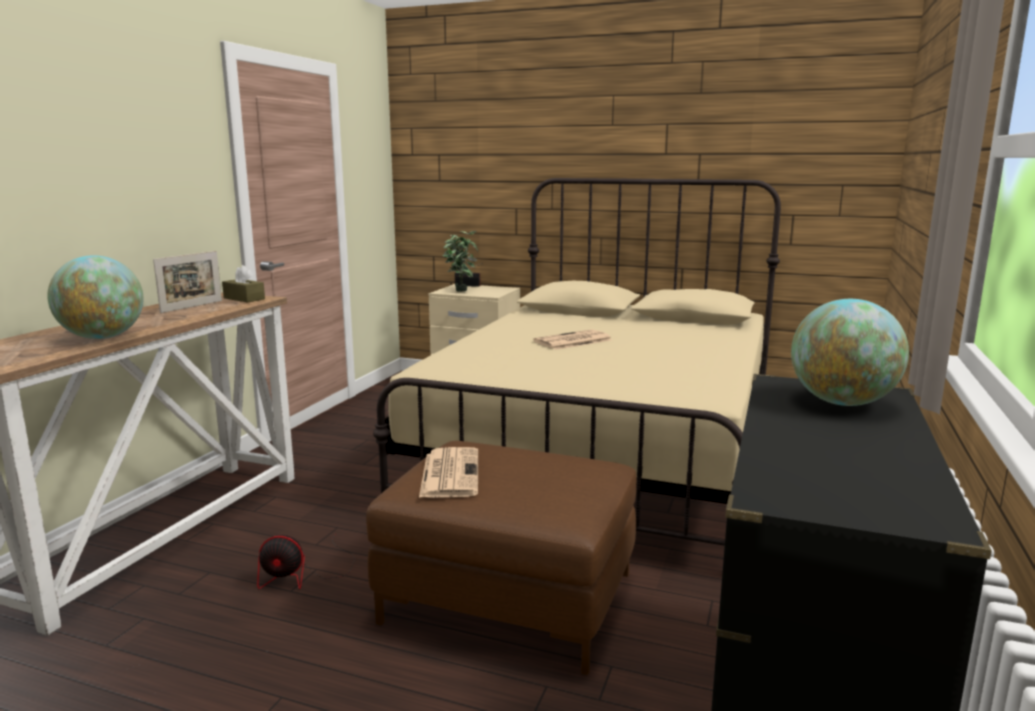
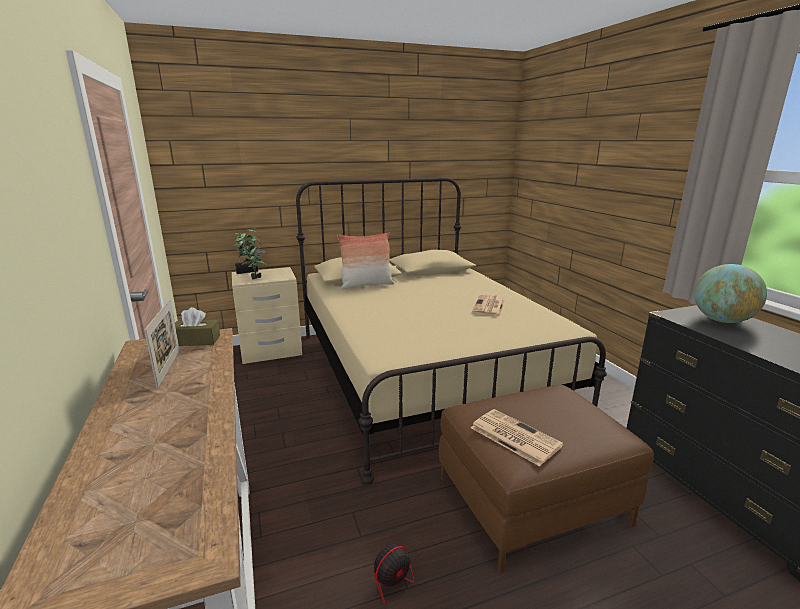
camera: 40 degrees left, 5 degrees up
(102, 337) = (196, 448): globe -> none
(568, 317) = (366, 285): none -> pillow
(572, 341) = (413, 305): newspaper -> newspaper (489, 306)

